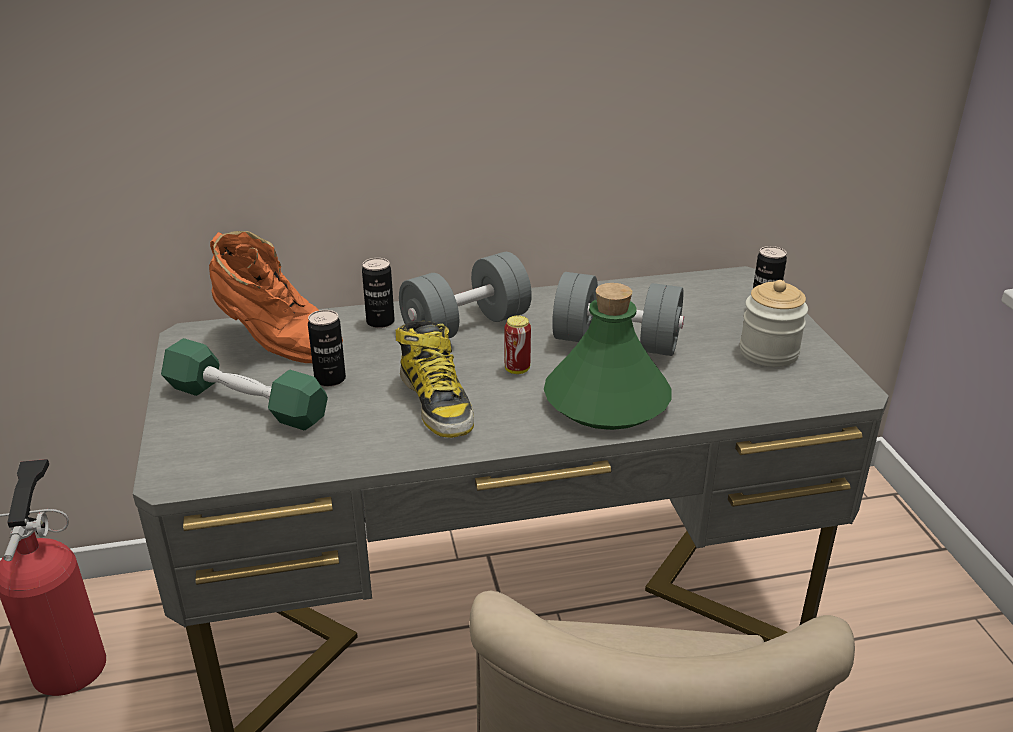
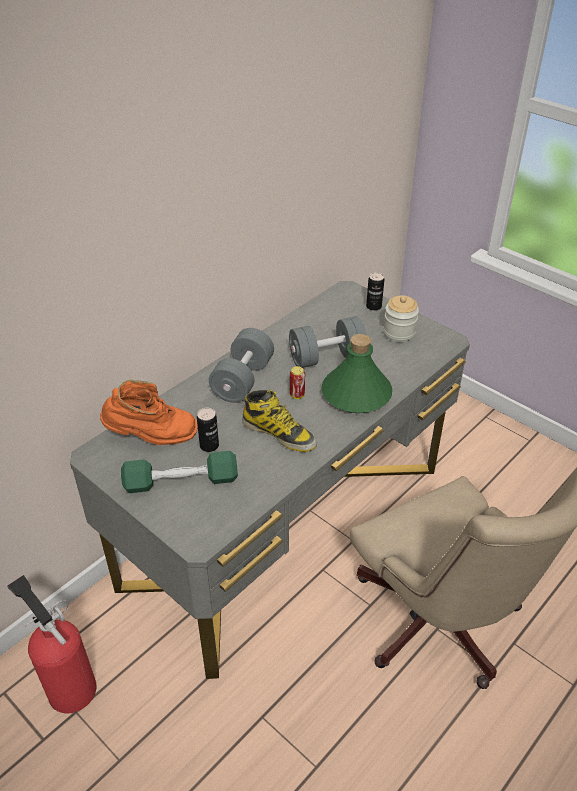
camera: 35 degrees left, 10 degrees up
(380, 322) = (193, 397): can -> none

